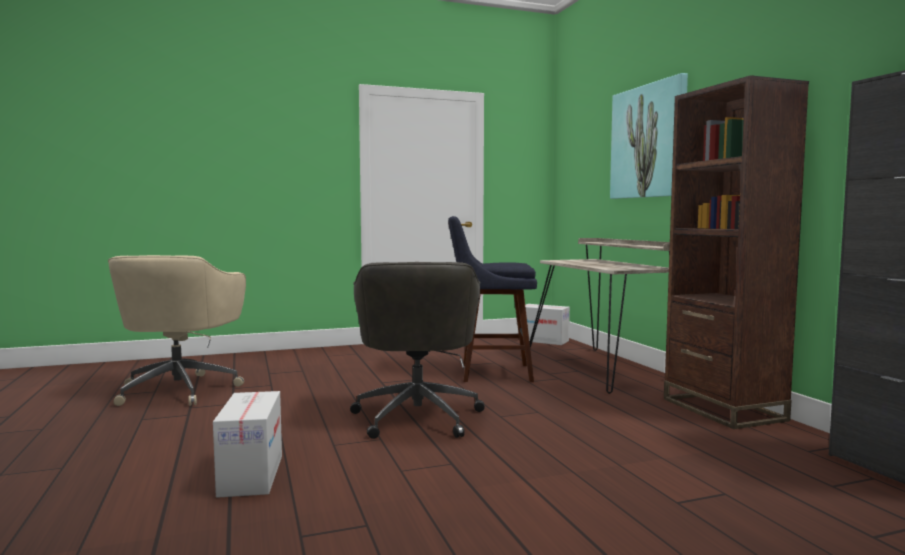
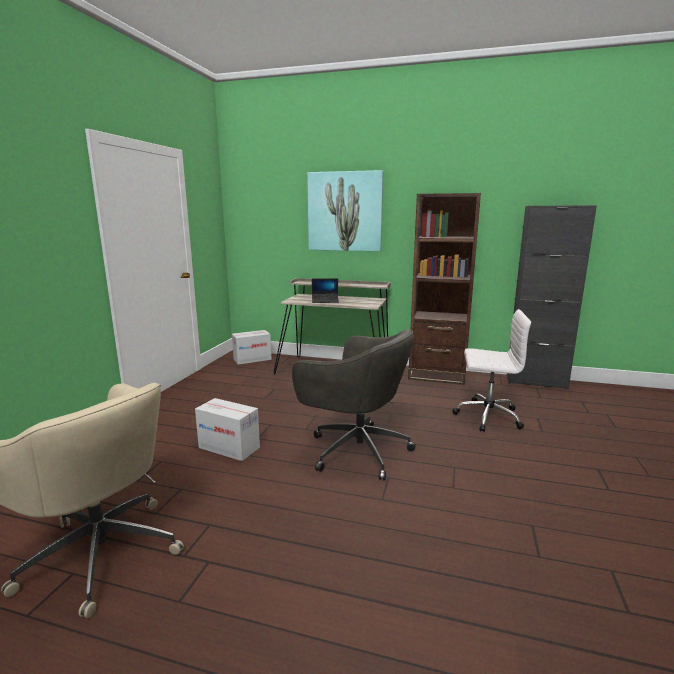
camera: 55 degrees left, 10 degrees up
(251, 475) = (416, 555): cardboard box -> cardboard box (229, 448)
(490, 373) = (296, 398): blue stool -> none
(585, 263) = (325, 301): none -> laptop
(646, 458) = (486, 416): none -> white office chair

